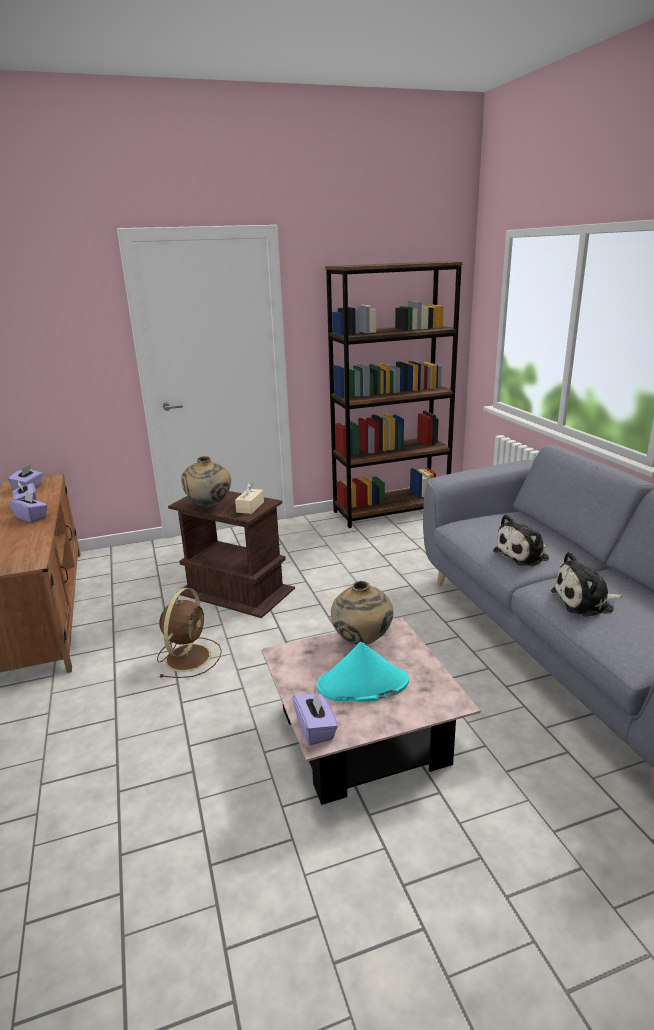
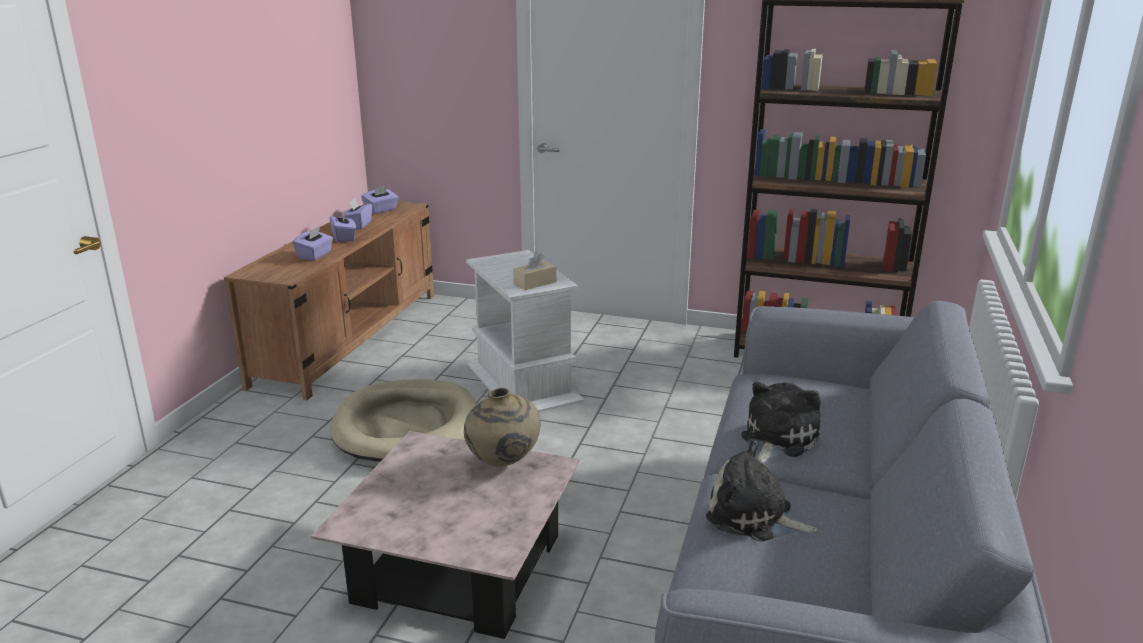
camera: 35 degrees right, 0 degrees up
(189, 656) = (407, 426): brown fan -> beige dog bed
(209, 506) = (499, 271): beige vase -> none
(236, 591) = (523, 382): brown side table -> white side table
(315, 729) = (351, 517): purple tissue box -> purple tissue box (315, 255)
(362, 684) = (444, 501): turquoise hat -> none
(524, 555) = (776, 439): plush toy -> plush toy turned 120 degrees clockwise

